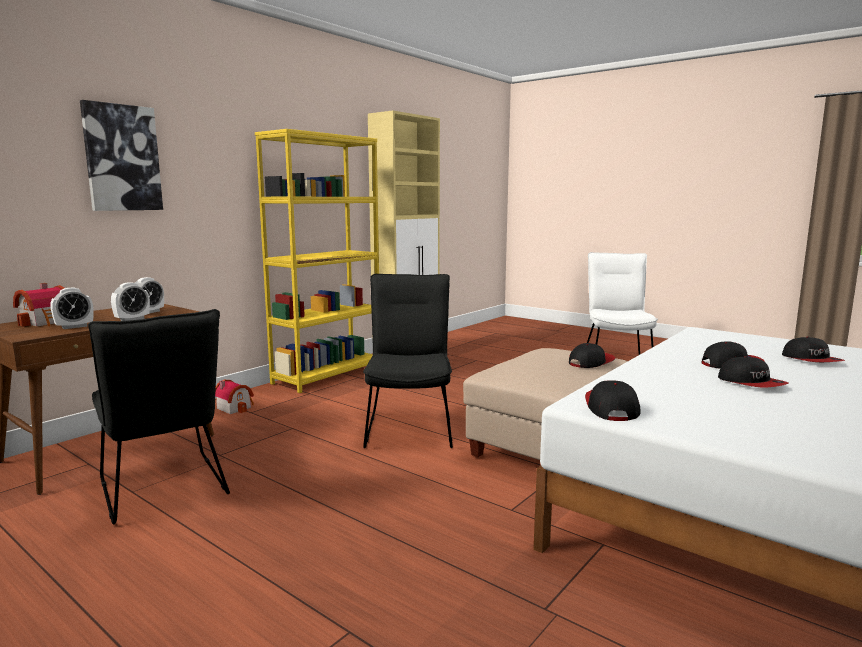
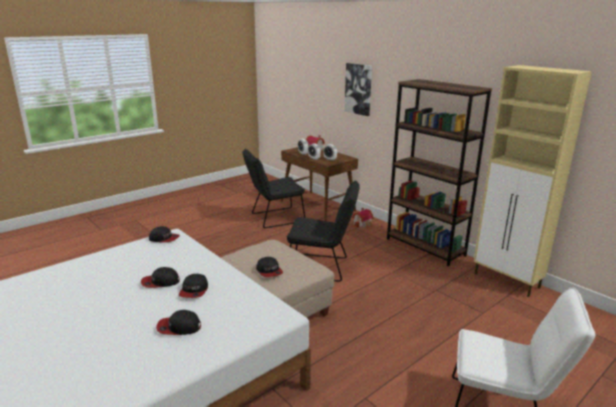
camera: 100 degrees right, 10 degrees up
(328, 375) = (425, 247): yellow bookcase -> brown bookcase

